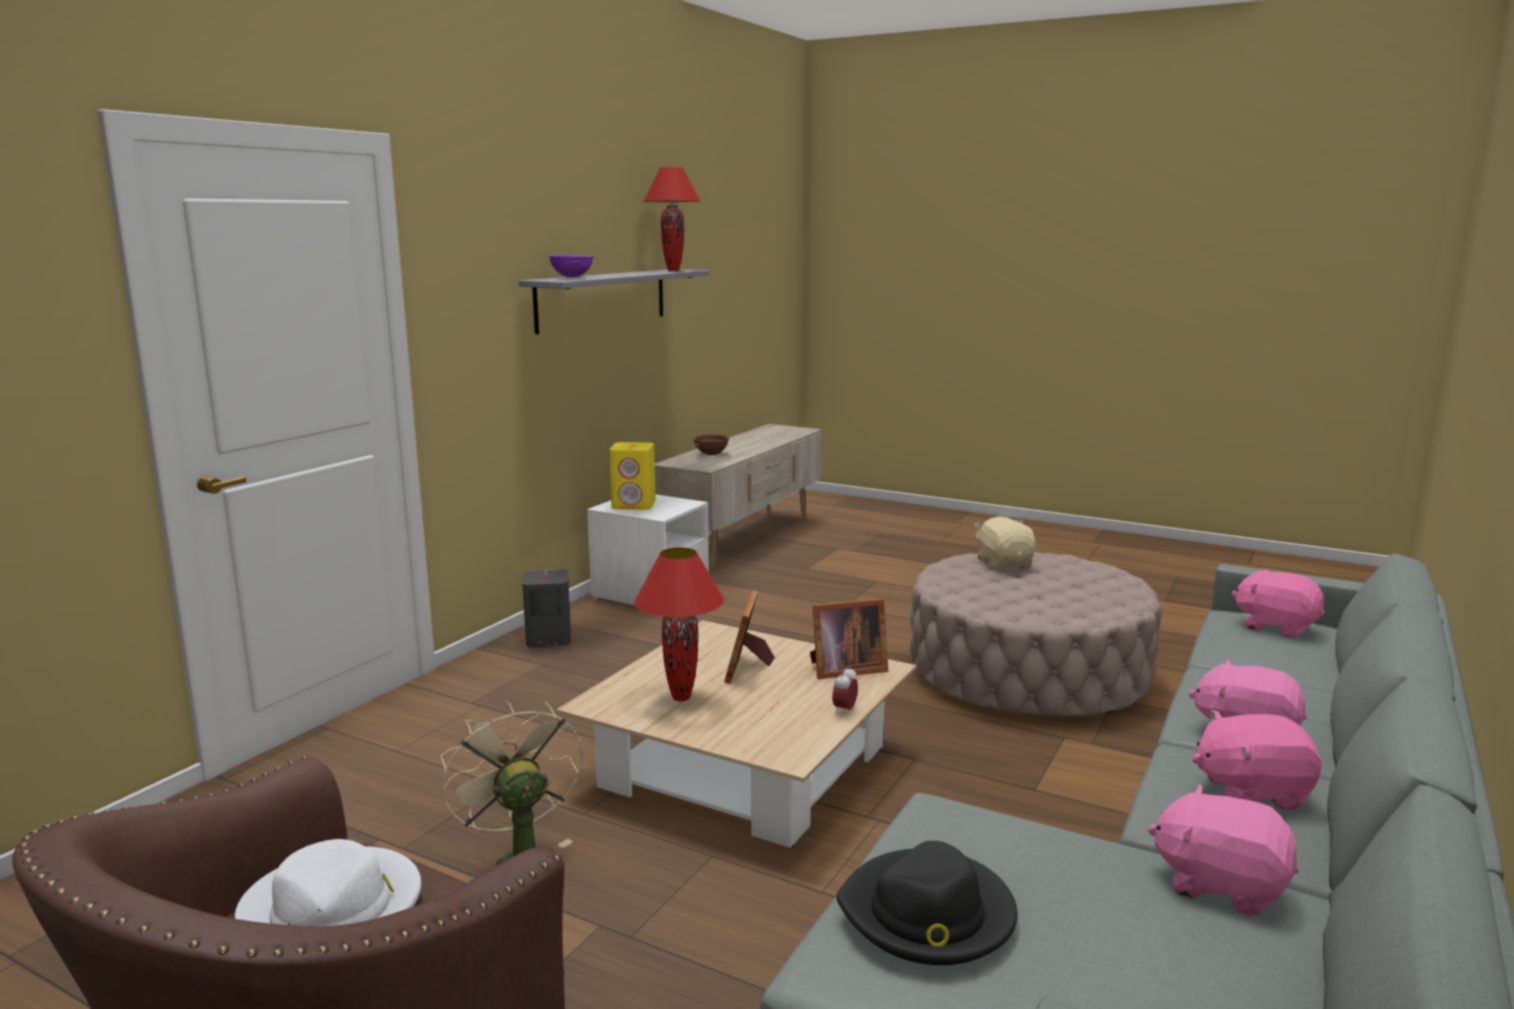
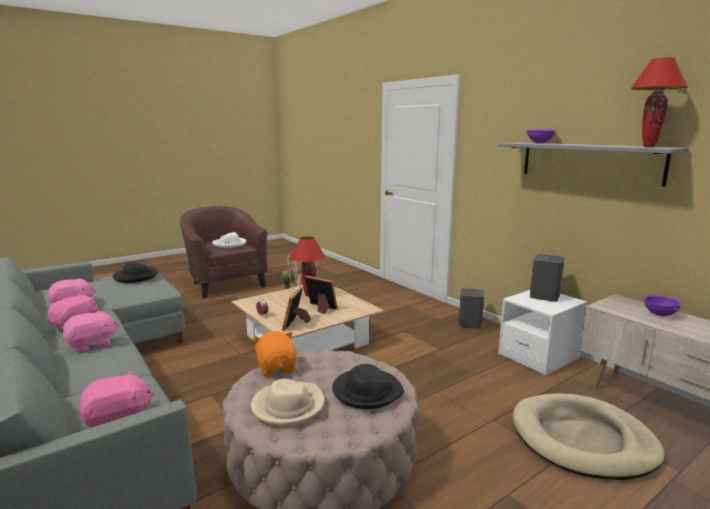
camera: 115 degrees right, 0 degrees up
(634, 505) = (544, 296): yellow speaker -> grey speaker
(711, 454) = (659, 315): brown bowl -> purple bowl
(833, 573) = (582, 440): none -> beige dog bed
(1004, 563) = (367, 391): beige plush toy -> black hat
(1032, 612) = (277, 368): none -> orange plush toy
(1090, 586) = (288, 406): none -> beige hat

